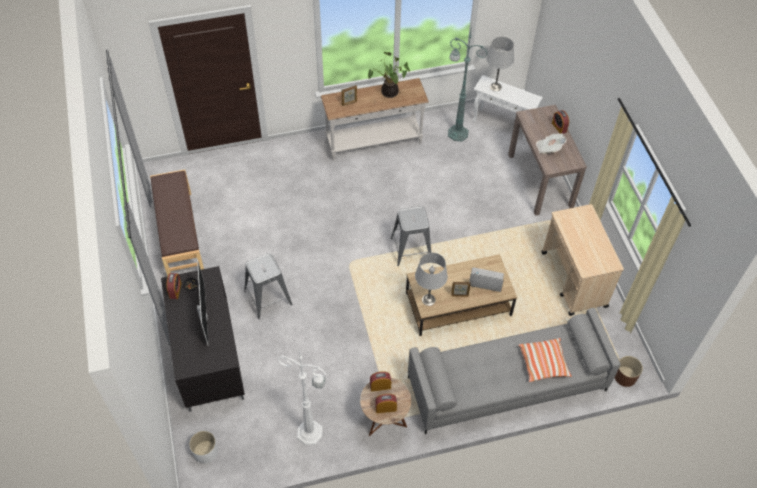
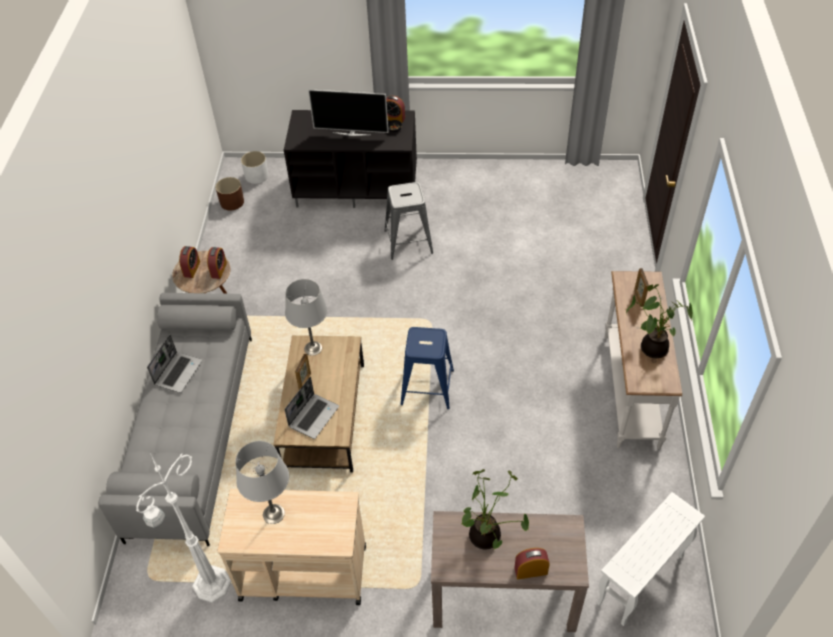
camera: 110 degrees right, 5 degrees down
(179, 235) = (519, 183): brown bench -> none
(311, 433) = (233, 249): white floor lamp -> white floor lamp (210, 585)
(411, 249) = (427, 387): grey stool -> blue stool
(456, 133) = (632, 504): green floor lamp -> none
(488, 376) = (178, 372): none -> laptop
(495, 87) = (671, 527): grey table lamp -> grey table lamp (274, 514)
(543, 364) = (162, 435): pillow -> none
(549, 148) = (487, 536): newspaper -> potted plant
(625, 376) = (129, 577): brown planter -> brown planter (232, 202)

